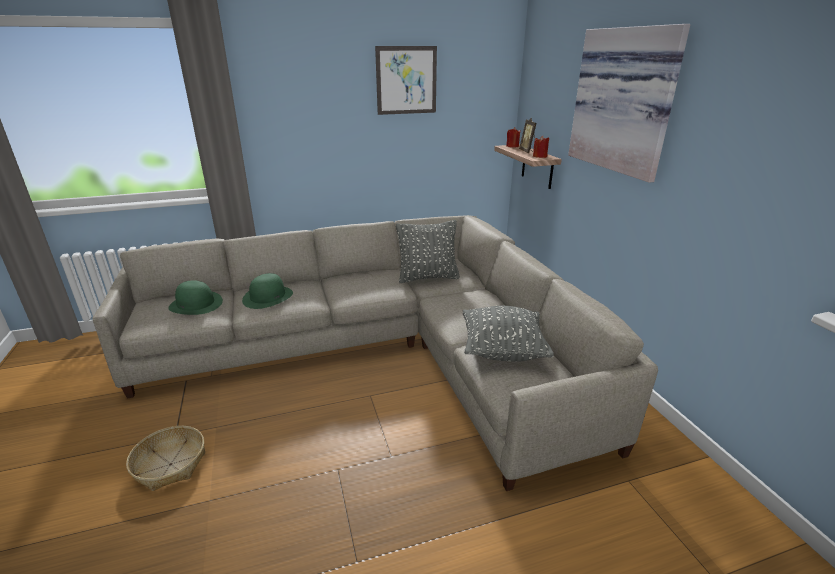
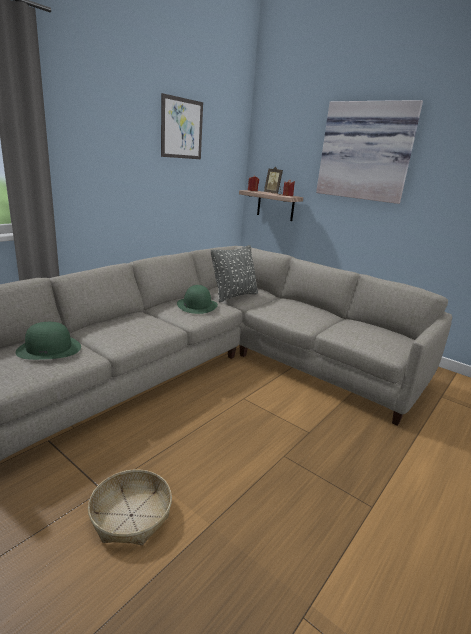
camera: 35 degrees left, 5 degrees down
(268, 297) = (121, 329): green hat -> green hat (197, 305)
(502, 350) = (351, 329): grey pillow -> none

